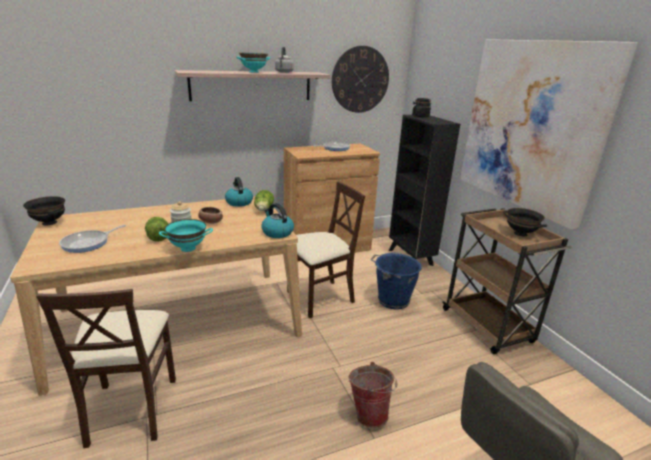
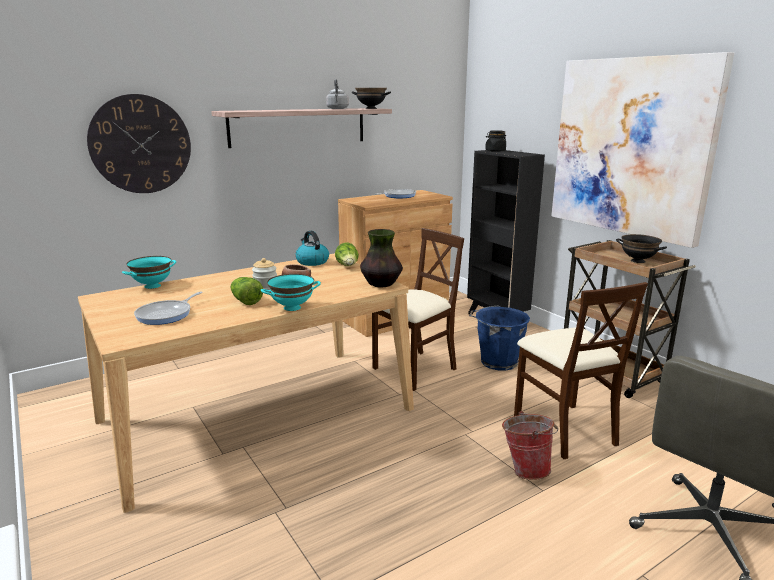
camera: 10 degrees left, 5 degrees down
(50, 222) = (96, 300): black bowl -> black bowl (371, 108)
(131, 409) = (251, 507): beige chair -> beige chair (565, 429)
(254, 72) = (305, 109): turquoise bowl -> turquoise bowl (152, 286)
(277, 232) = (381, 284): kettle -> vase
(360, 80) = (417, 115): wall clock -> wall clock (140, 144)

